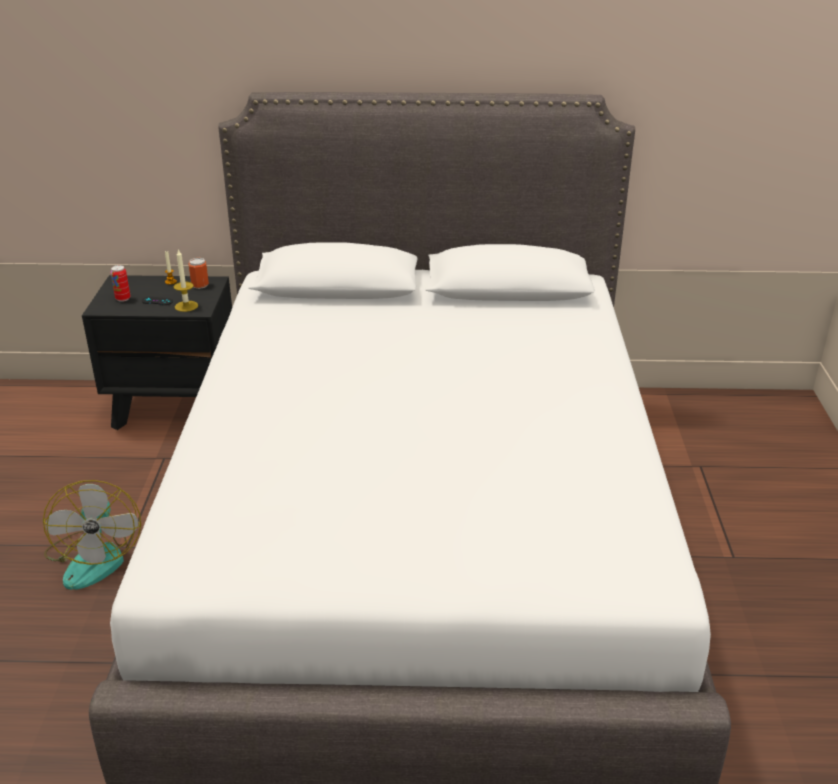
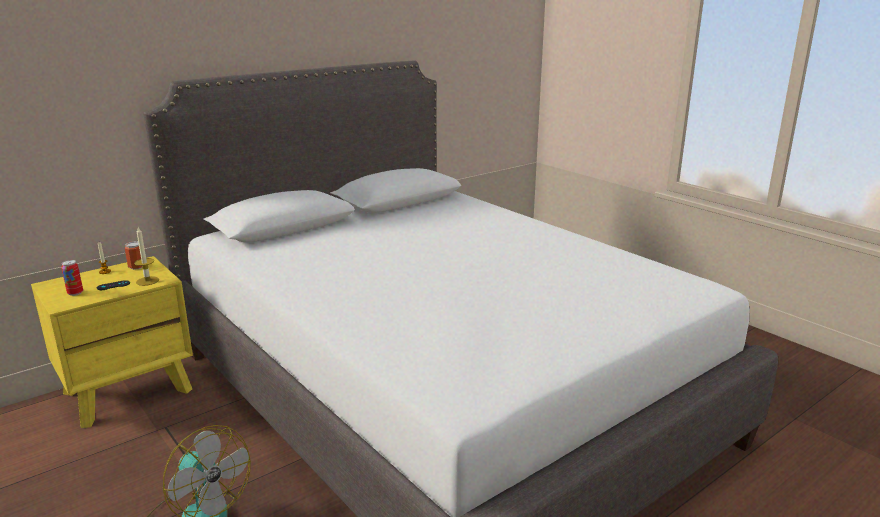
camera: 40 degrees left, 10 degrees down
(176, 407) = (129, 391): black nightstand -> yellow nightstand

